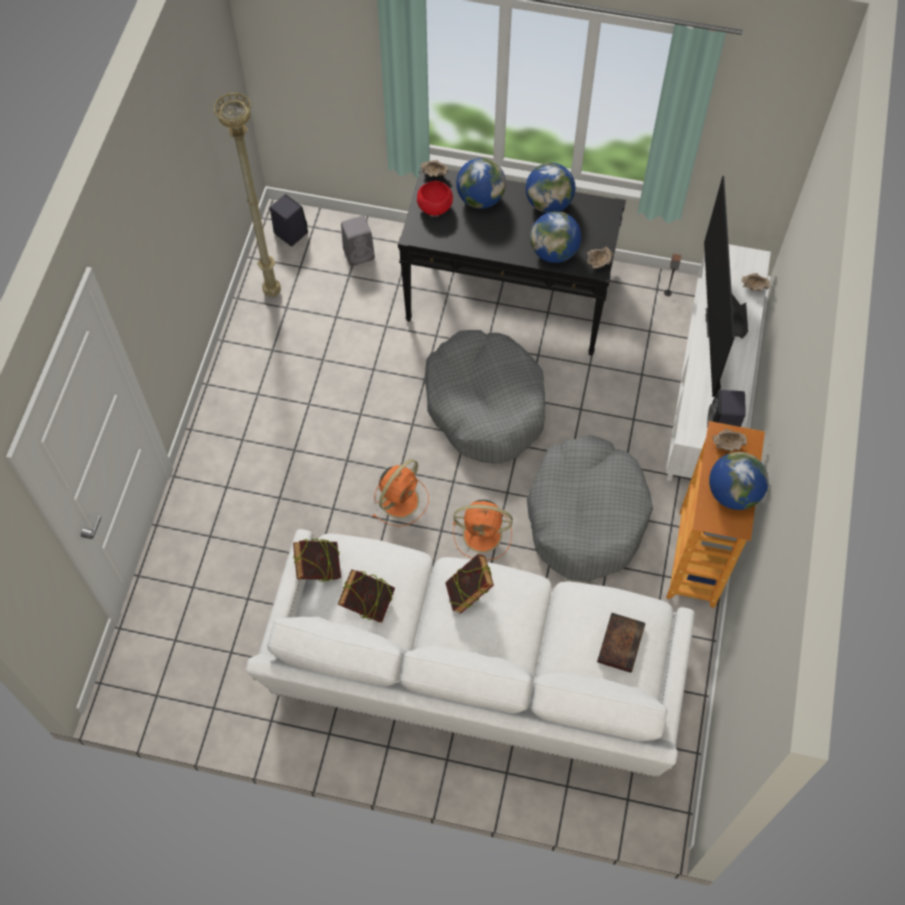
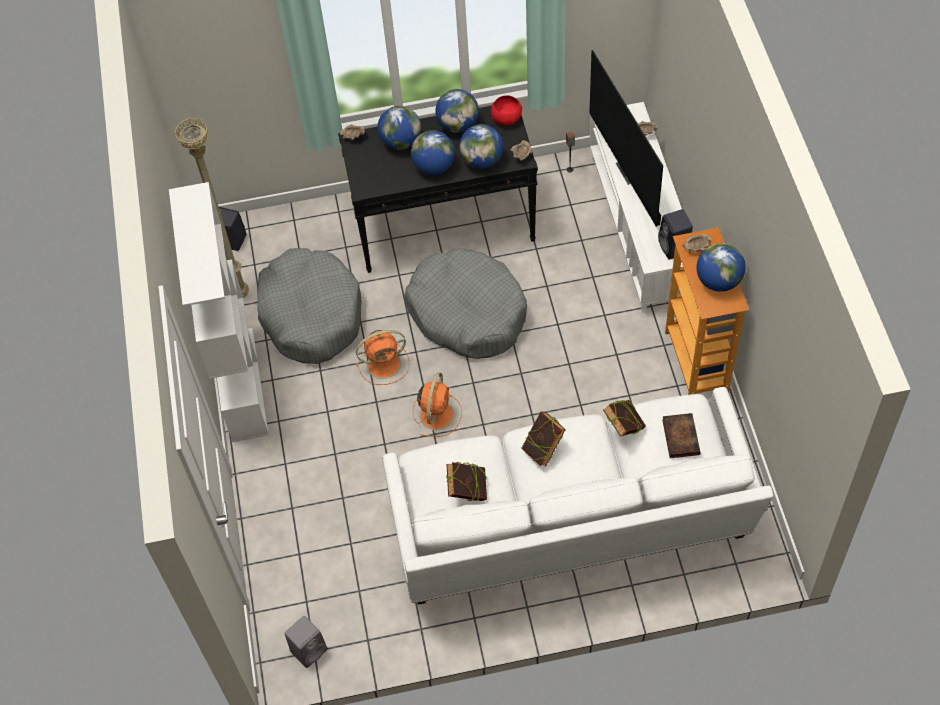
camera: 20 degrees left, 5 degrees down
(226, 386) = (242, 383): none -> white bookcase
(319, 570) = (414, 482): book -> book (623, 428)
(359, 253) = (300, 234): grey speaker -> grey speaker (309, 649)
(435, 207) = (367, 162): red bowl -> red bowl (507, 118)
(484, 535) = (519, 413): orange fan -> orange fan (385, 364)
(500, 239) = (434, 167): none -> globe
(586, 516) = (593, 365): grey dog bed -> grey dog bed (311, 314)

